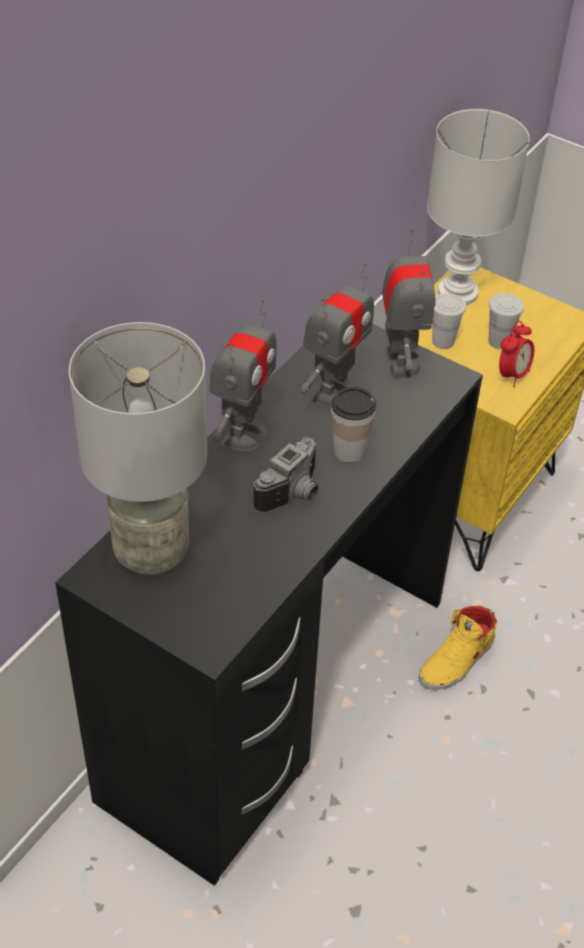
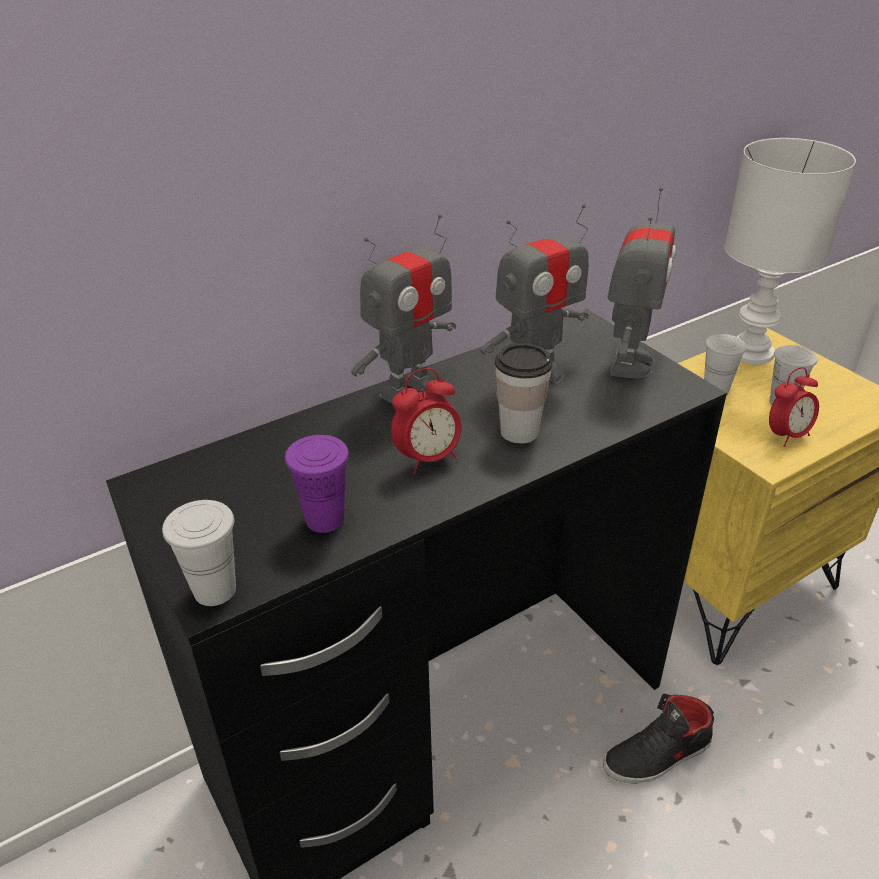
camera: 25 degrees right, 10 degrees down
(152, 550) = (229, 475): grey table lamp -> none
(209, 642) = (215, 590): none -> white cup
(250, 566) = (325, 519): none -> purple cup
(294, 494) = (428, 459): camera -> alarm clock
(457, 660) = (658, 755): yellow shoe -> black shoe

